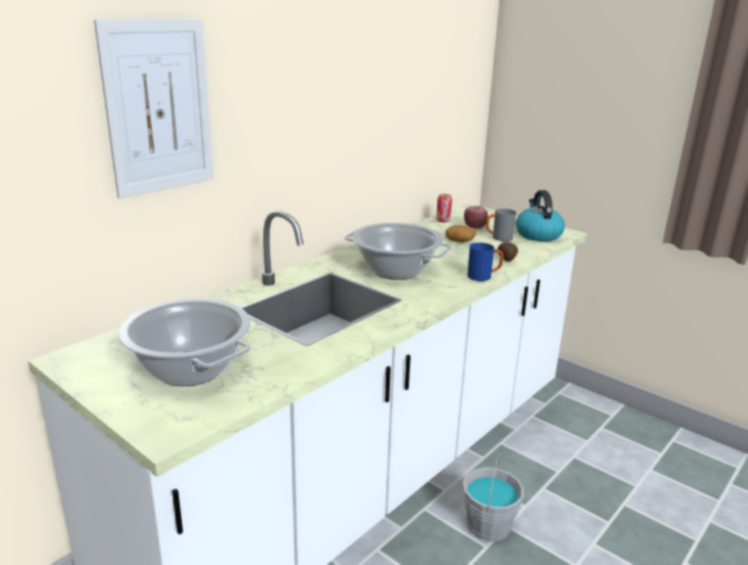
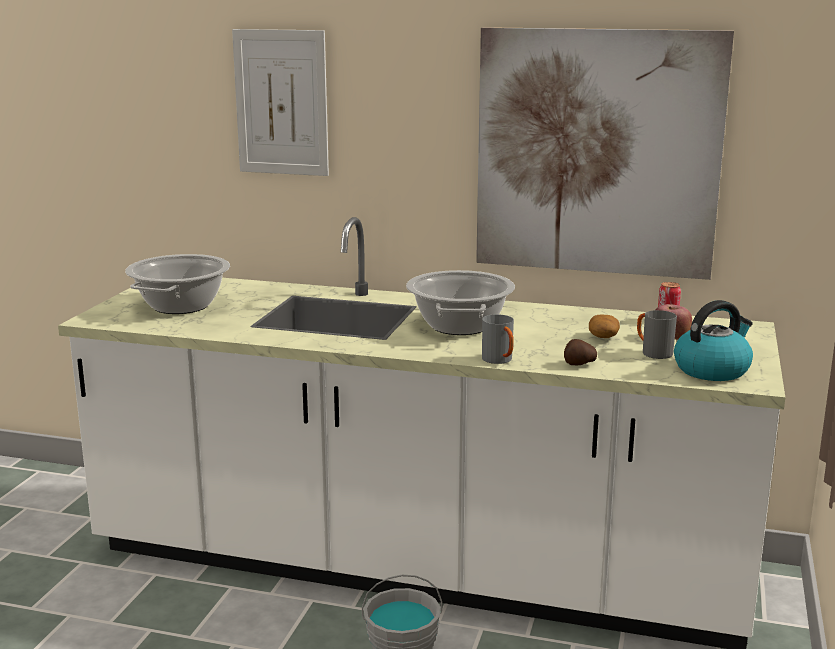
camera: 65 degrees right, 5 degrees down
(392, 112) = (597, 153): none -> picture
(484, 277) = (500, 361): blue mug -> grey mug

